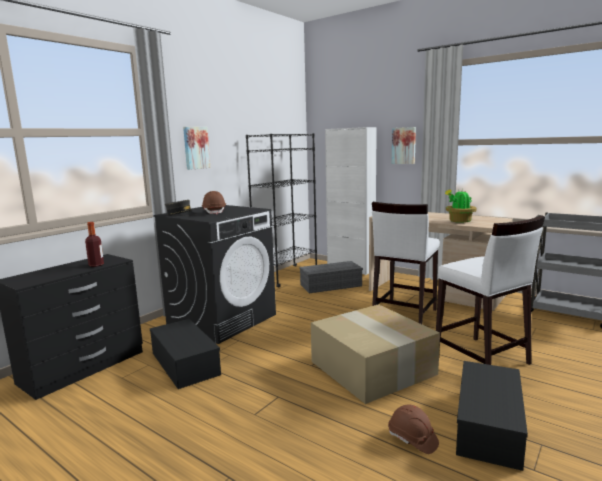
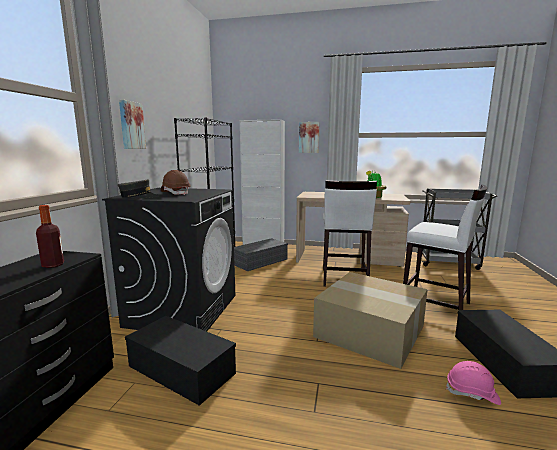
camera: 25 degrees left, 0 degrees up
(412, 439) = (472, 393): brown hard hat -> pink hard hat

